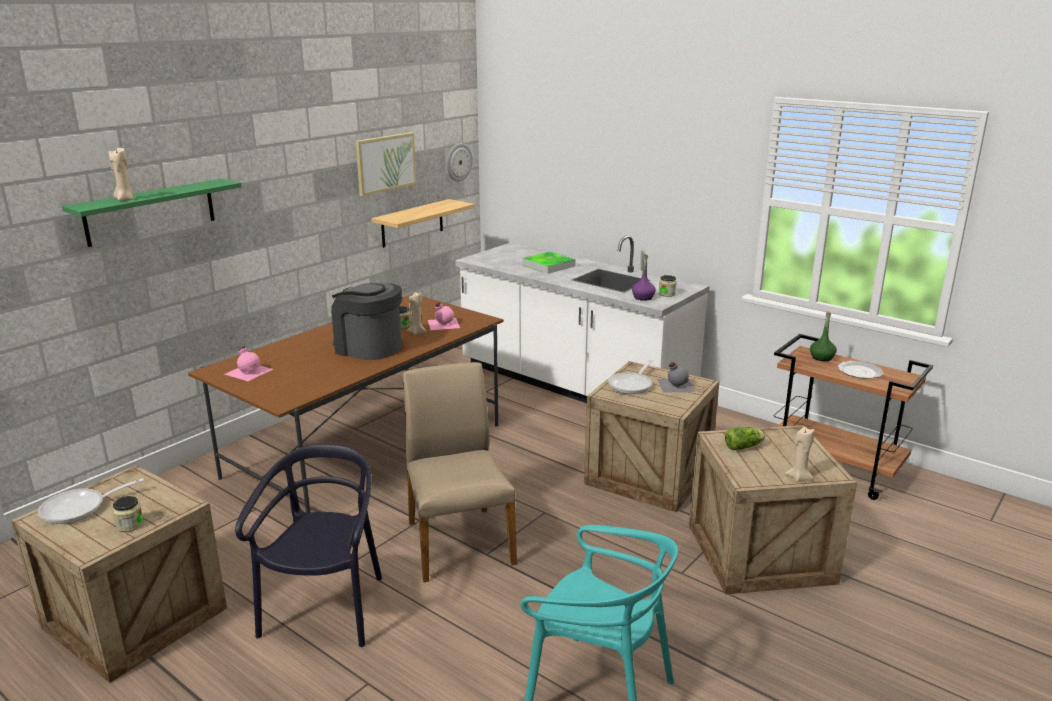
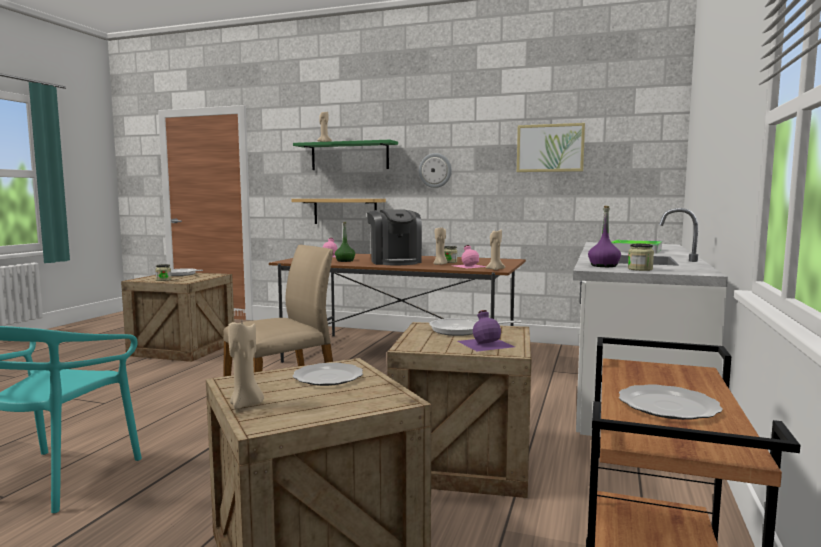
camera: 70 degrees right, 15 degrees down
(326, 609) = (189, 380): black chair -> none
(368, 348) = (394, 262): coffee machine -> coffee machine turned 150 degrees clockwise
(412, 223) = (577, 208): shelf -> shelf (345, 211)
(458, 162) = (650, 158): wall clock -> wall clock (435, 170)
(478, 319) = (495, 269): none -> beige candle
(675, 385) = (485, 343): grey bottle -> purple bottle
(744, 447) = (328, 377): lettuce -> plate
(822, 357) = (684, 380): green bottle -> green bottle (345, 261)

